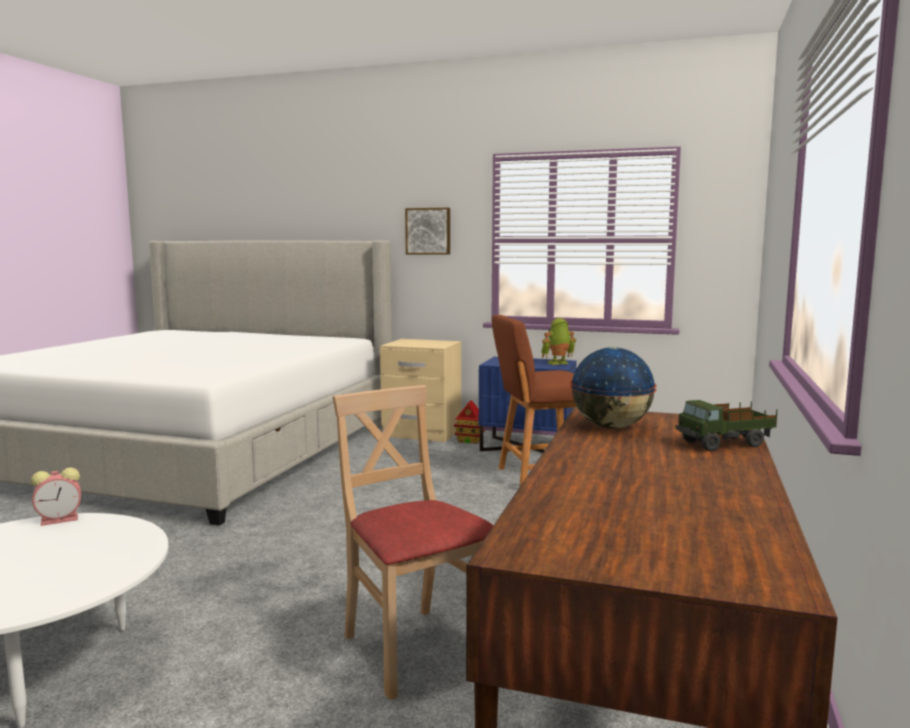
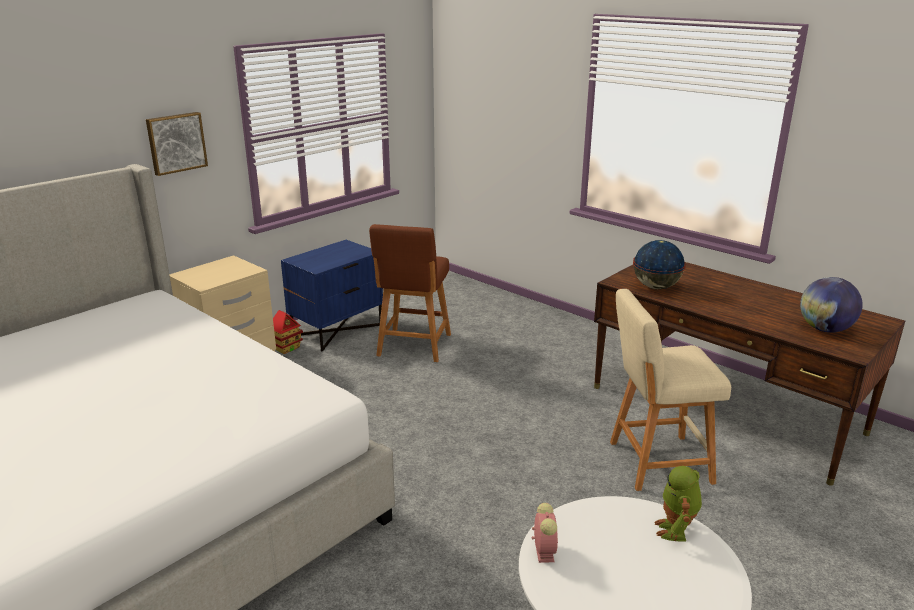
camera: 65 degrees left, 15 degrees up
(414, 649) = (655, 462): beige chair -> beige stool
(558, 363) = (352, 248): toy robot -> toy robot (676, 530)
(612, 528) = (825, 329): none -> globe
(725, 444) = (702, 274): toy truck -> none

